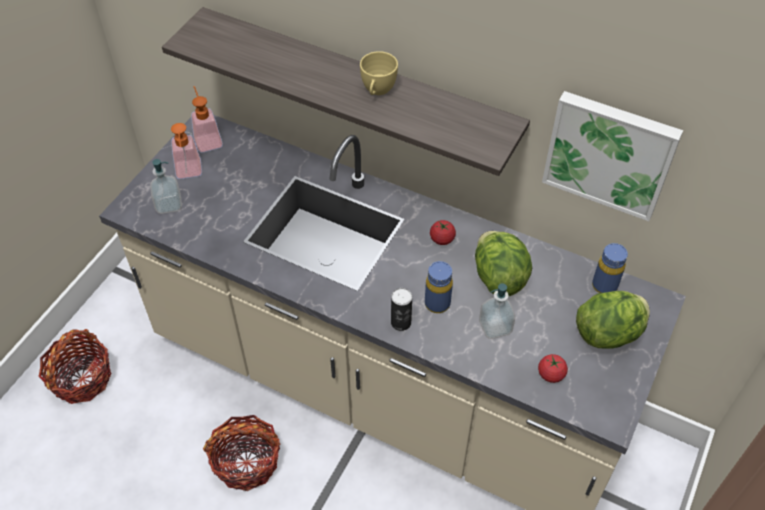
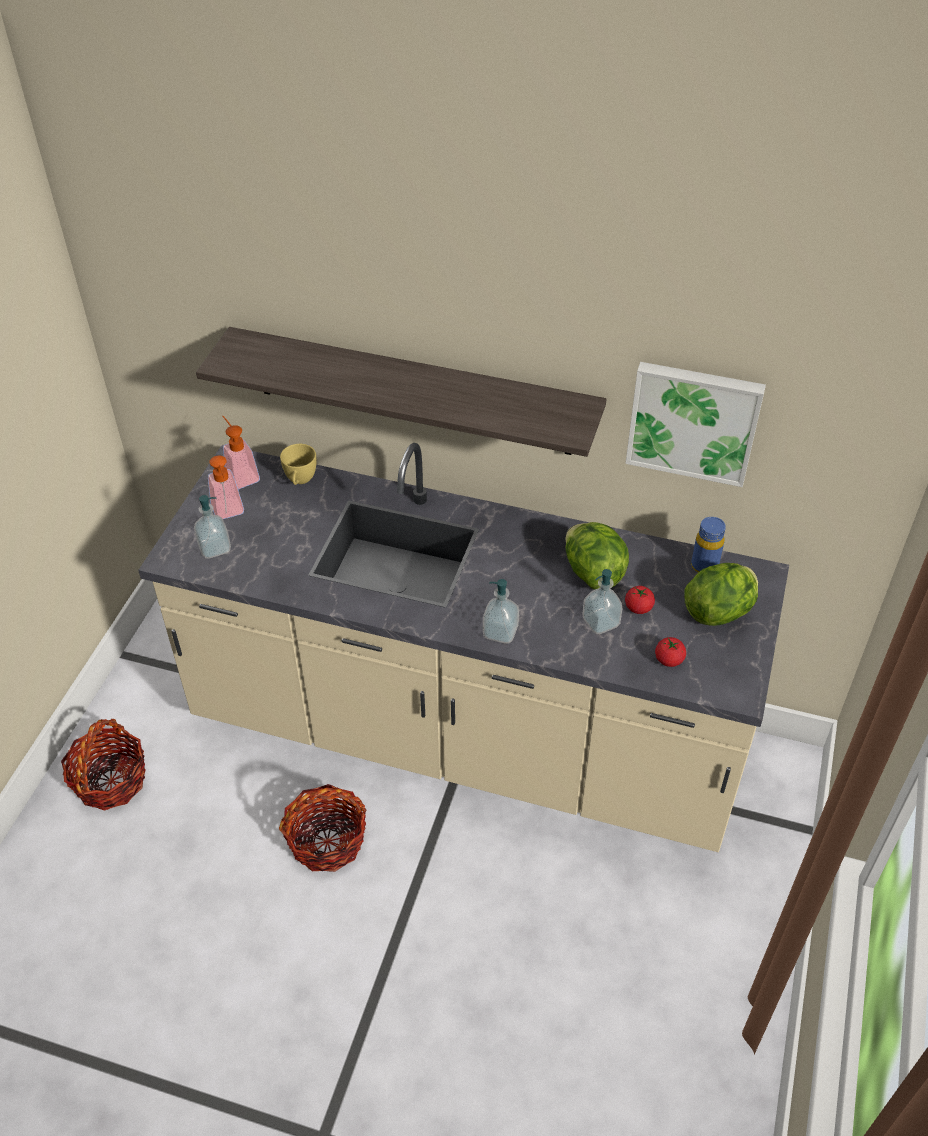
camera: 10 degrees left, 5 degrees down
(377, 91) = (442, 389): yellow cup -> yellow cup (300, 480)
(401, 322) = (500, 632): can -> soap dispenser
(437, 303) = (534, 608): blue bottle -> none
(442, 239) = (524, 543): tomato -> tomato (638, 607)

